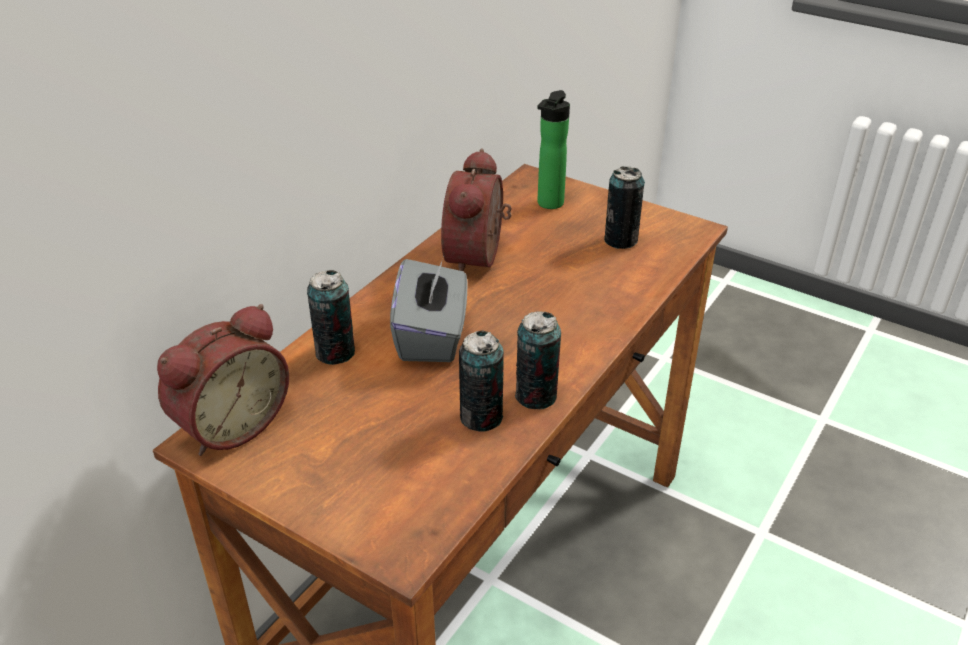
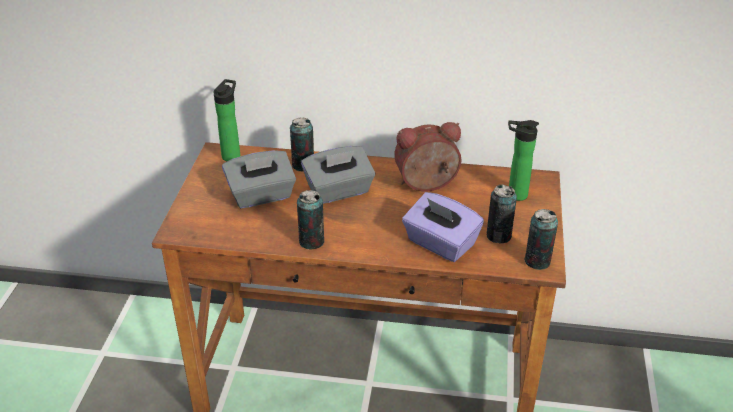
camera: 65 degrees right, 0 degrees up
(230, 424) = (232, 155): alarm clock -> bottle
(379, 419) = (261, 196): none -> grey tissue box
(481, 417) = (282, 227): can -> can (537, 261)
(610, 286) = (440, 244): none -> purple tissue box

